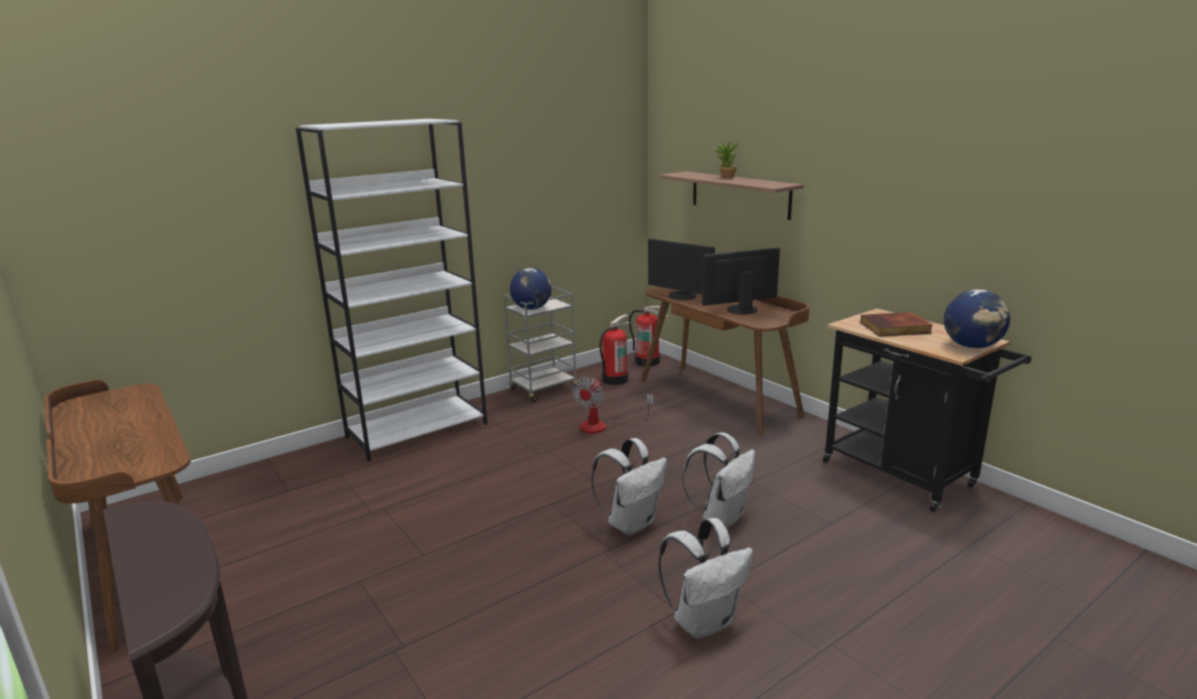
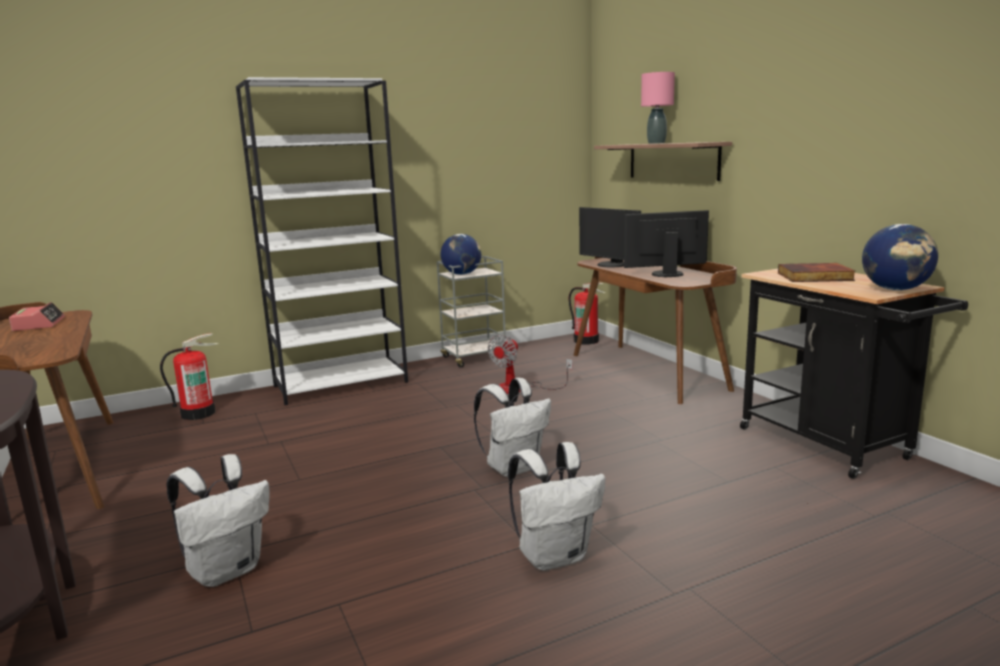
camera: 10 degrees right, 5 degrees down
(109, 410) = (39, 324): none -> alarm clock
(615, 379) = (547, 353): fire extinguisher -> fire extinguisher (198, 413)
(721, 517) = (610, 468): white backpack -> white backpack (227, 570)
(724, 177) = (656, 143): potted plant -> pink table lamp

